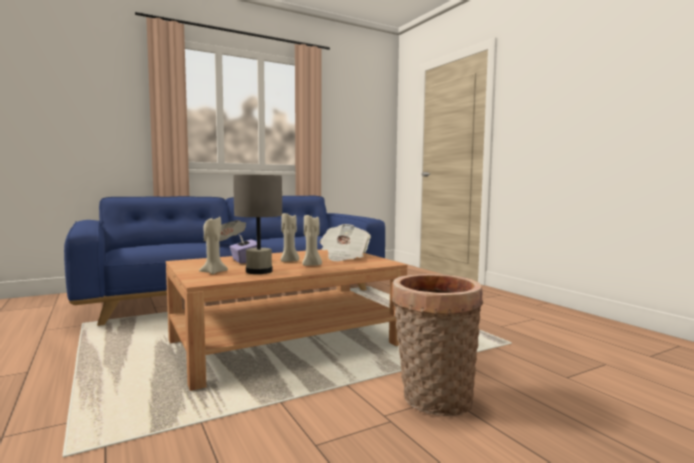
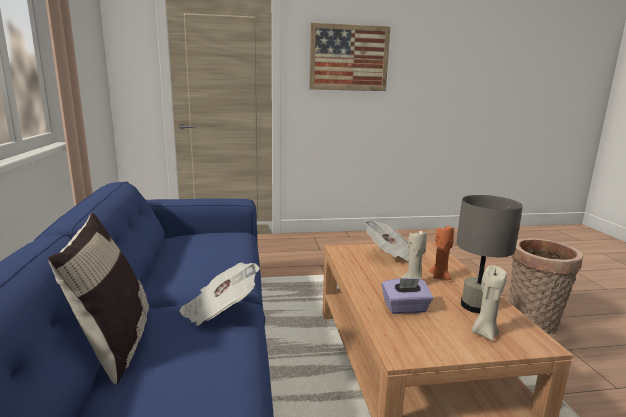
camera: 70 degrees left, 10 degrees up
(191, 241) = (113, 344): none -> pillow
(312, 265) = (440, 276): beige candle -> orange candle
(556, 89) = (349, 58): none -> picture

